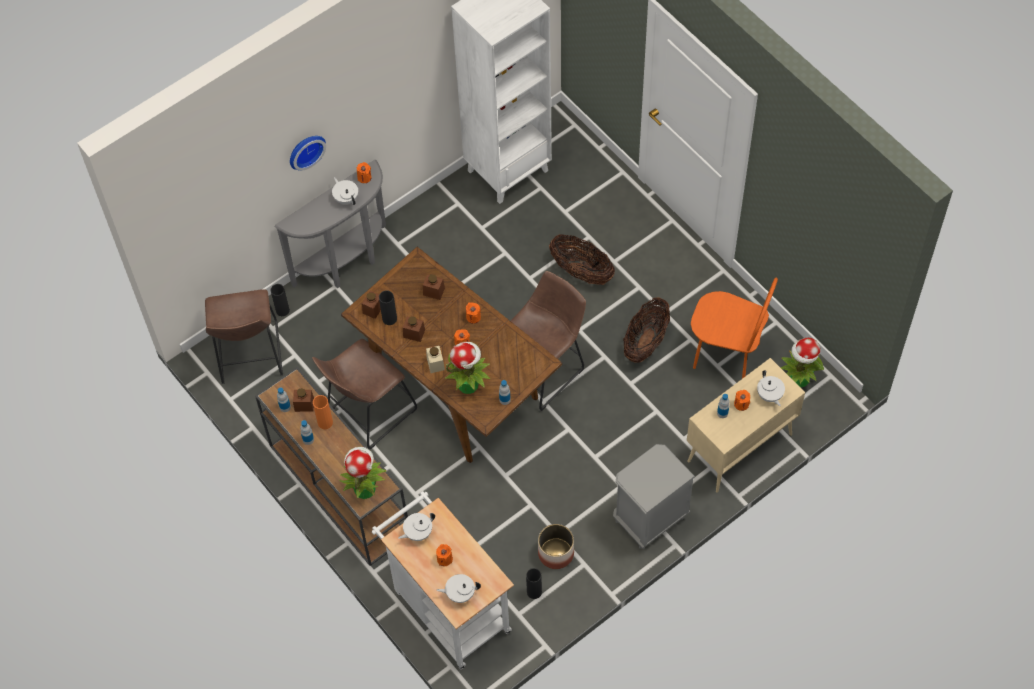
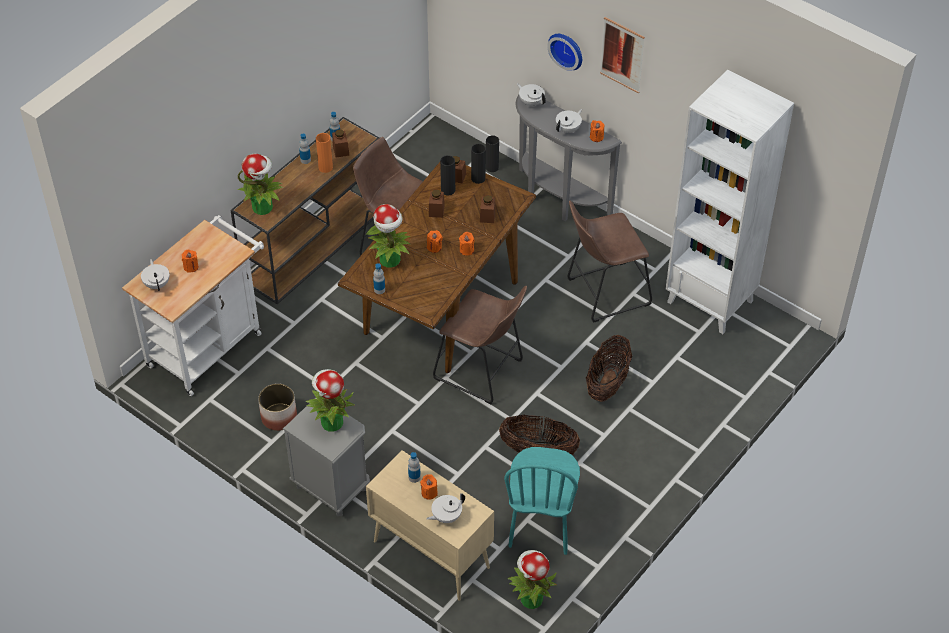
camera: 75 degrees right, 10 degrees down
(249, 357) = (436, 156): brown stool -> brown stool (604, 293)
(355, 98) = (622, 55): none -> picture
(418, 532) = (215, 243): white teapot -> white teapot (531, 102)
(435, 363) = (407, 232): beige jar -> none
(534, 592) = (235, 407): black vase -> black vase (478, 178)
(648, 470) = (331, 422): none -> potted plant
(726, 356) = (541, 526): orange chair -> turquoise chair

